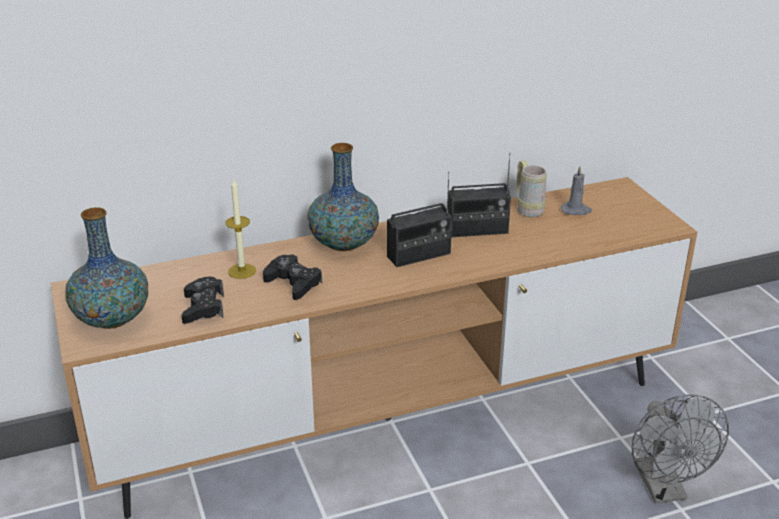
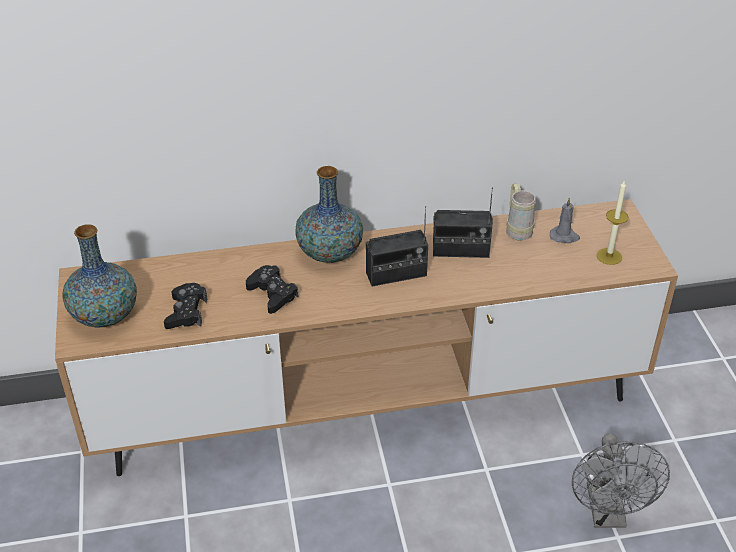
camera: 10 degrees right, 10 degrees up
(242, 271) = (229, 275): candle -> candle (609, 256)

